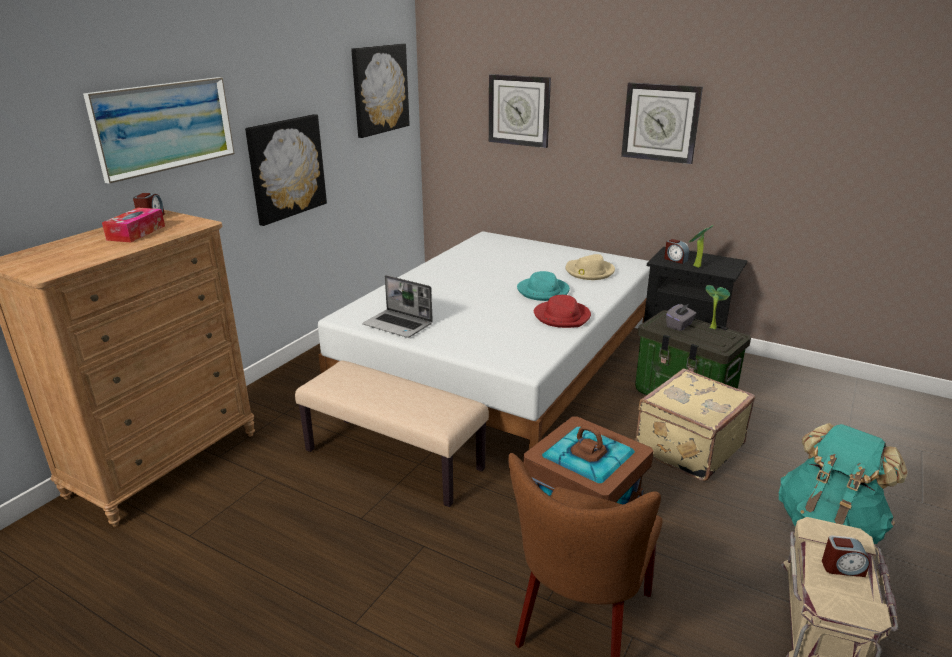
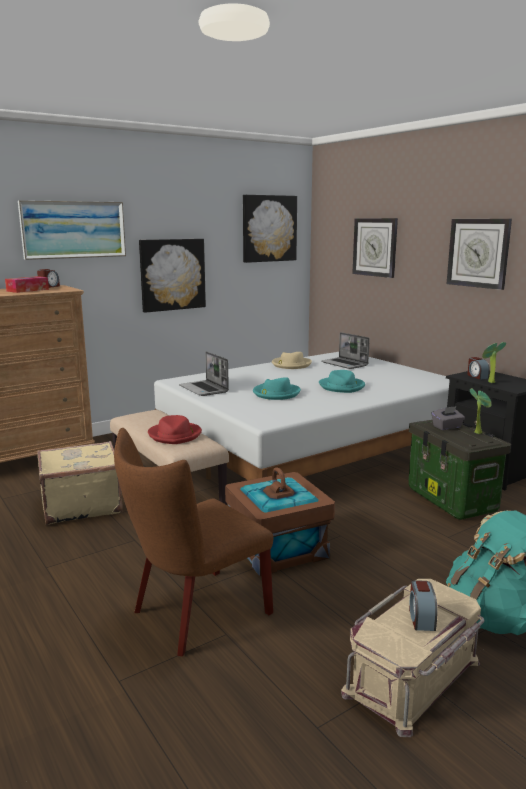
camera: 25 degrees right, 10 degrees down
(487, 316) = (276, 393): none -> turquoise hat
(507, 254) = (345, 364): none -> laptop
(562, 316) = (335, 401): red hat -> red hat (175, 435)
(589, 272) = (399, 381): beige hat -> beige hat (291, 364)
(687, 447) = (414, 533): beige suitcase -> beige suitcase (81, 505)
(842, 568) = (421, 618): alarm clock -> alarm clock turned 60 degrees clockwise

